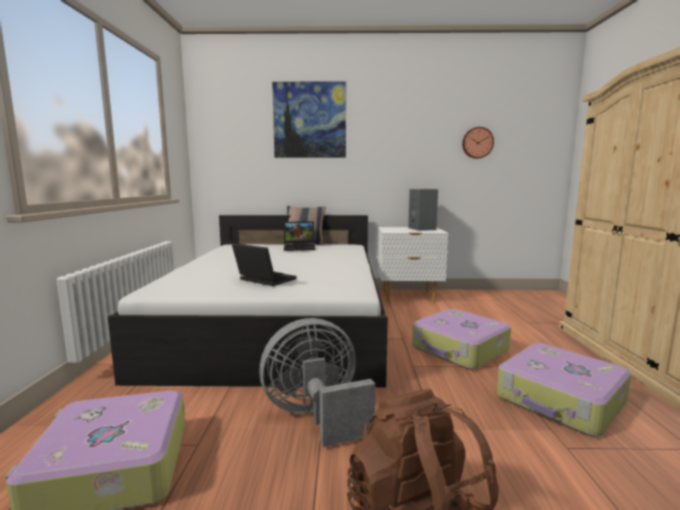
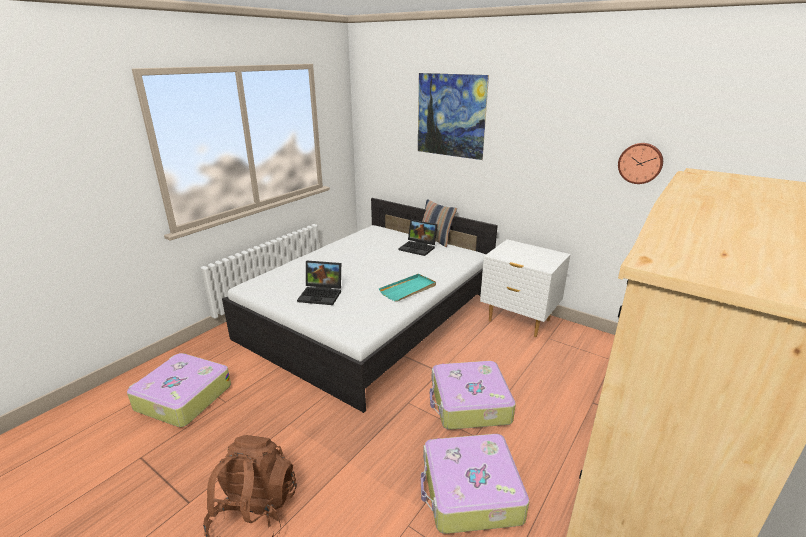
camera: 35 degrees right, 15 degrees up
(263, 280) = (322, 294): laptop -> laptop turned 120 degrees clockwise
(316, 416) = (296, 414): grey fan -> none
(343, 265) = (408, 289): none -> turquoise tray
(422, 229) = (542, 256): grey speaker -> none

